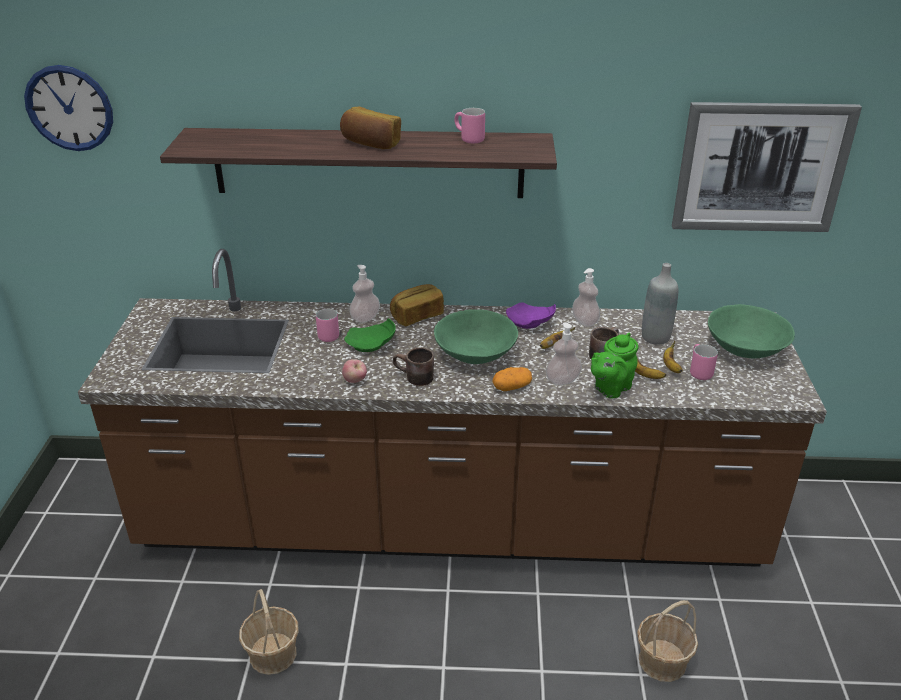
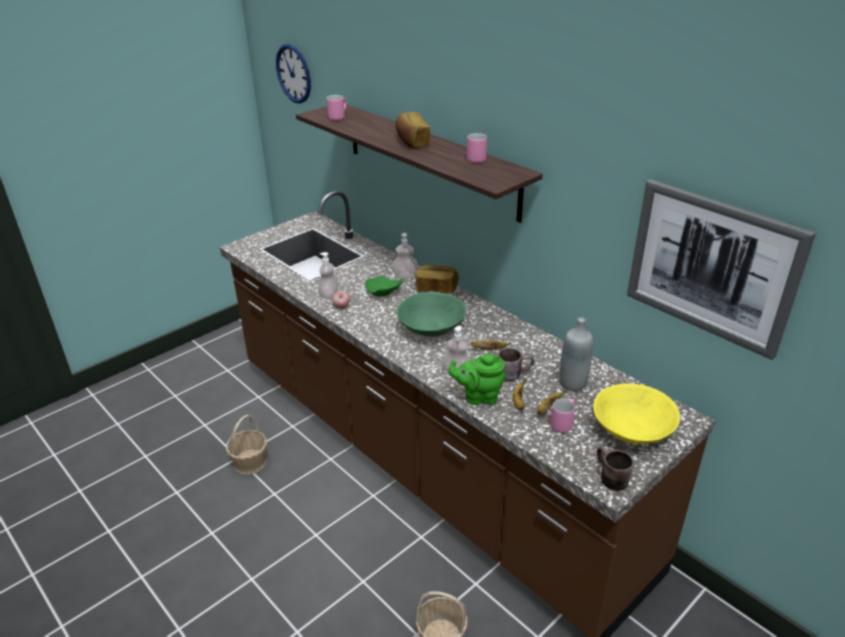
camera: 45 degrees right, 0 degrees up
(326, 334) = (369, 274): pink mug -> pink mug (337, 117)
(413, 379) = (372, 323): brown mug -> brown mug (608, 478)
(511, 387) = (418, 360): potato -> none
(530, 323) = (499, 328): purple plate -> none
(585, 321) = (539, 346): soap dispenser -> soap dispenser (329, 295)
(745, 349) = (632, 430): green bowl -> yellow bowl

